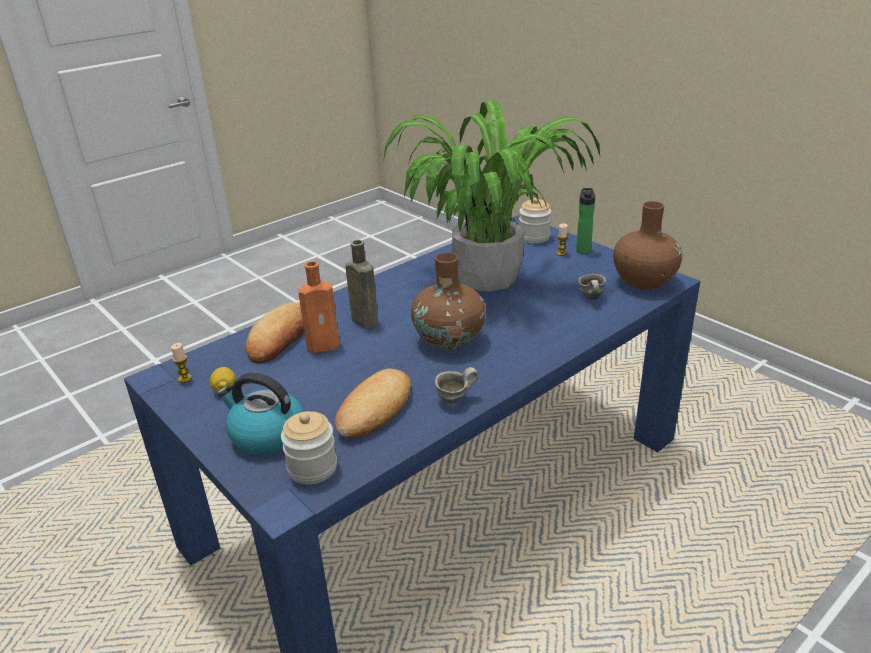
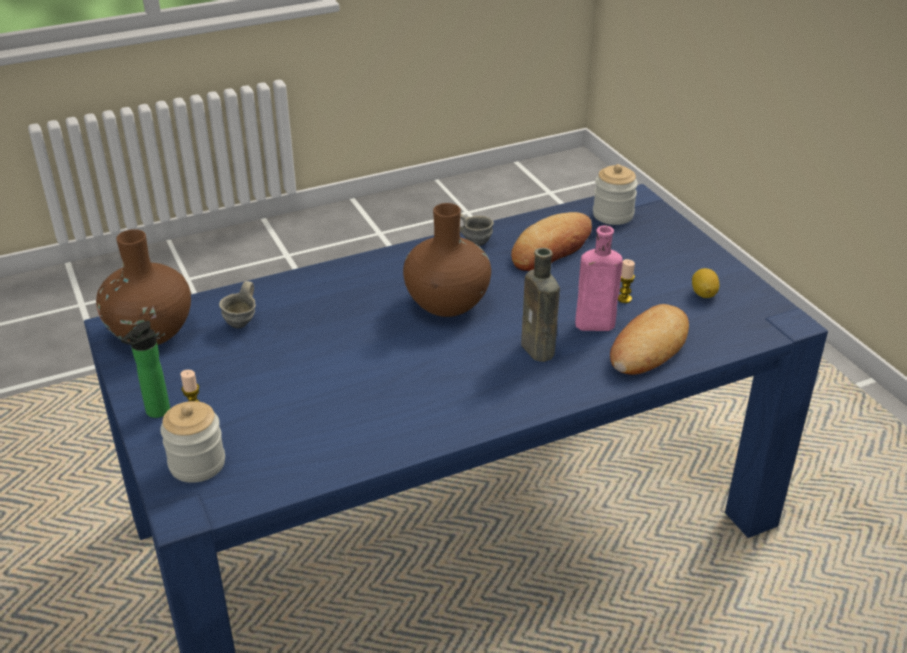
camera: 165 degrees left, 5 degrees up
(185, 378) = (753, 314): candle -> candle (624, 299)
(266, 434) = (654, 246): kettle -> none
(326, 345) = (592, 324): orange bottle -> pink bottle
(486, 278) = (343, 387): potted plant -> none

